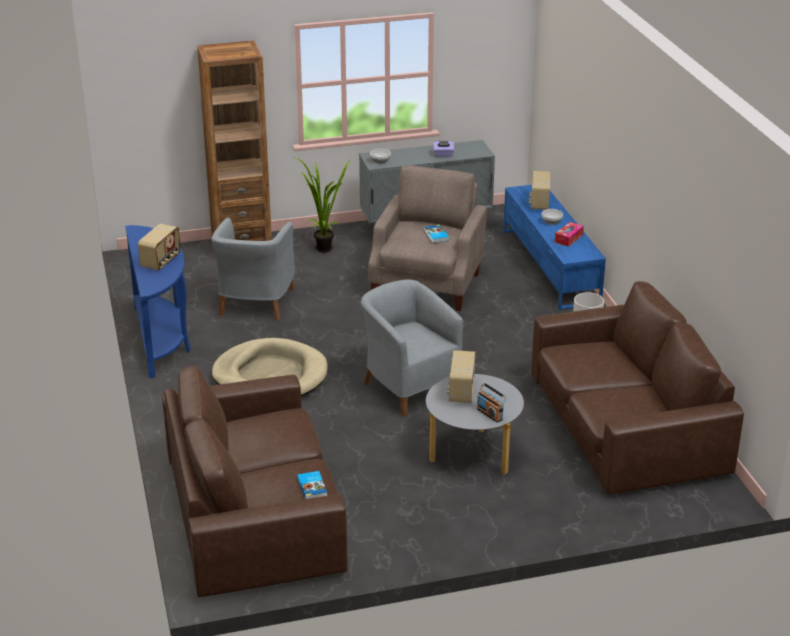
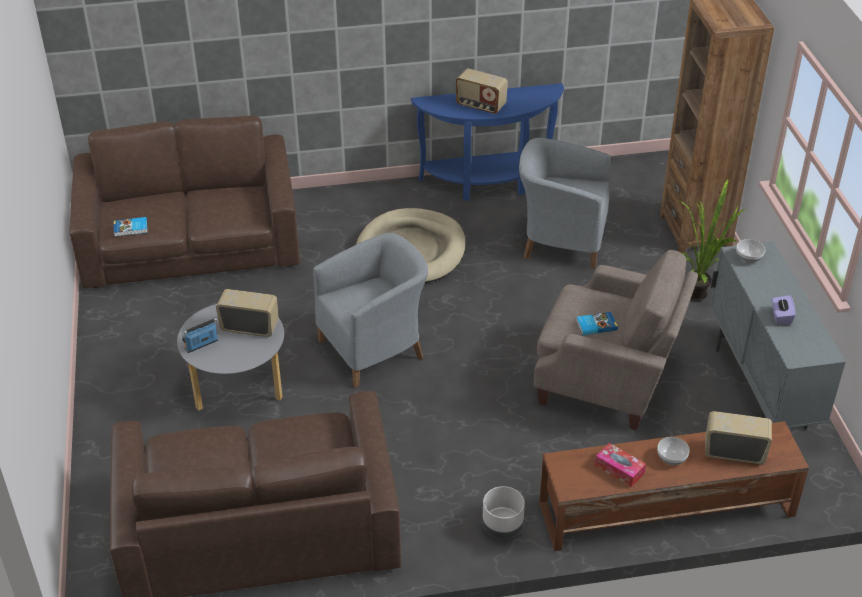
camera: 95 degrees right, 10 degrees up
(550, 266) = (665, 509): blue tv stand -> brown tv stand

